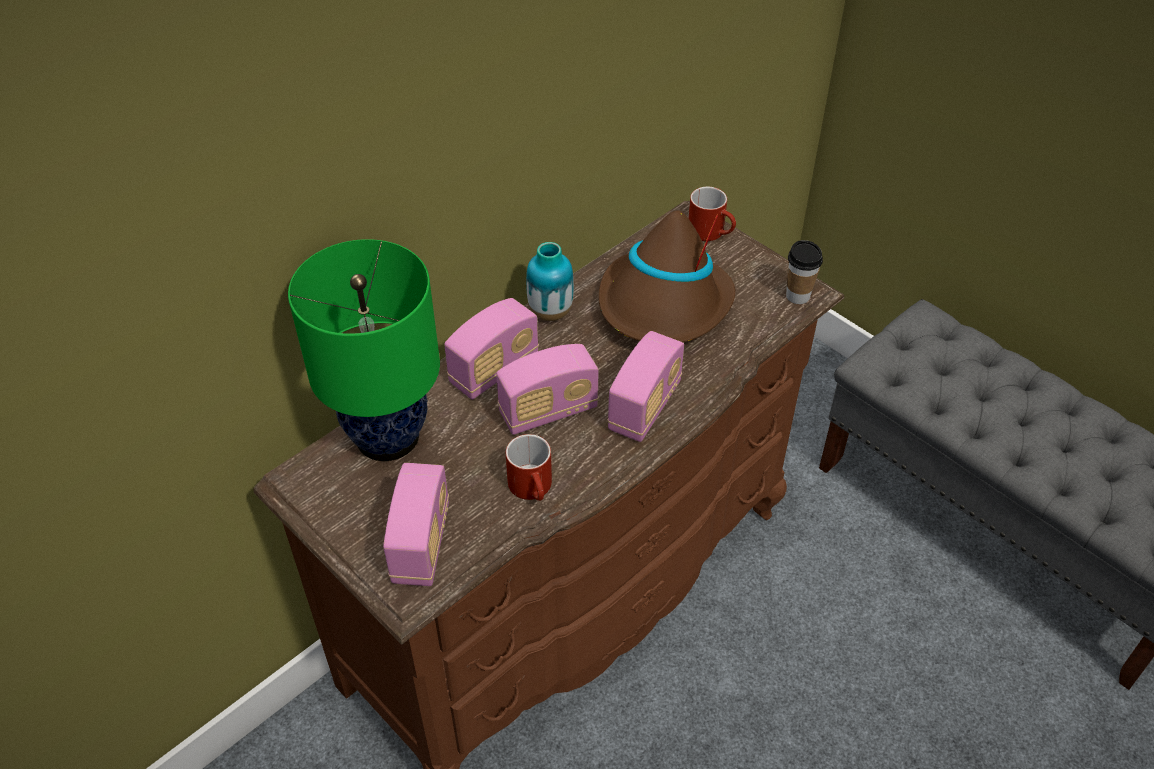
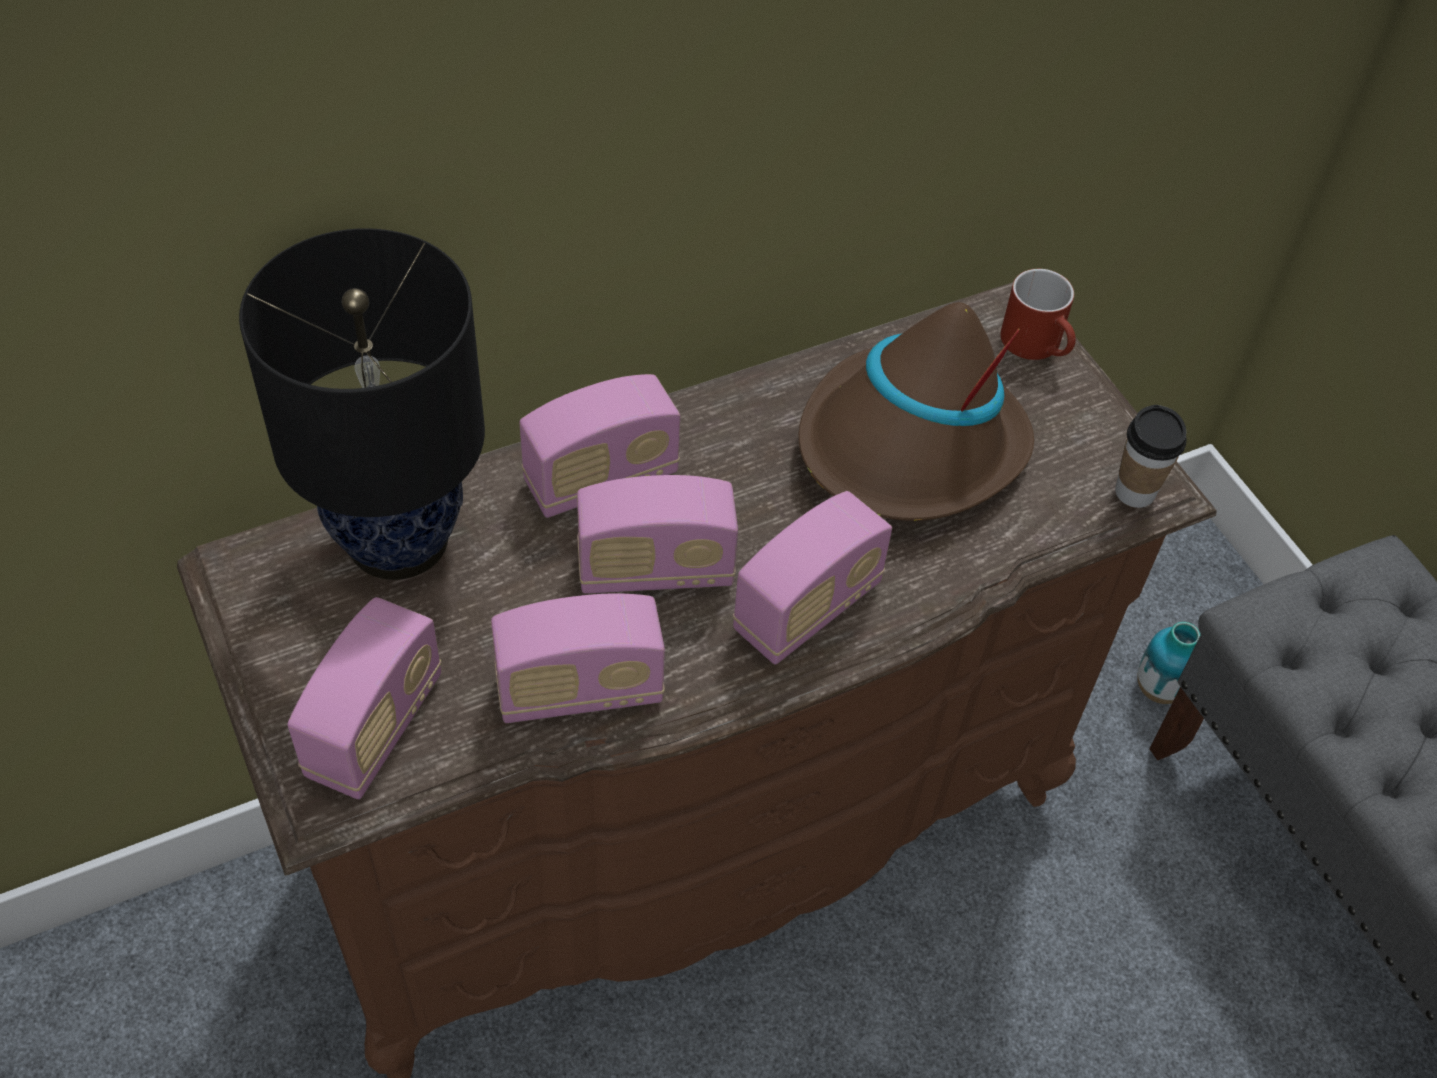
camera: 15 degrees right, 5 degrees up
(387, 436) = (397, 538): green table lamp -> black table lamp
(534, 489) = (579, 691): red mug -> radio
(550, 312) = (726, 409): vase -> vase (1159, 689)

